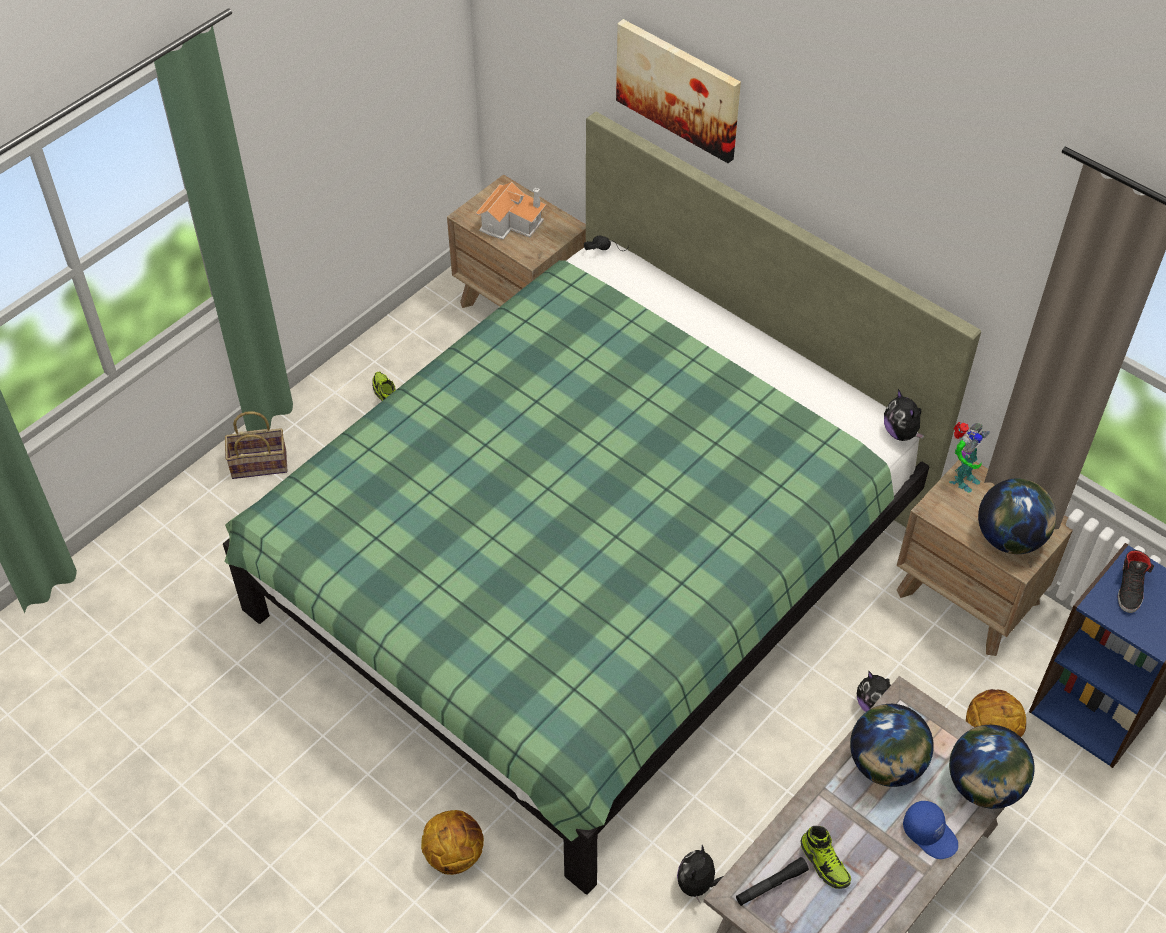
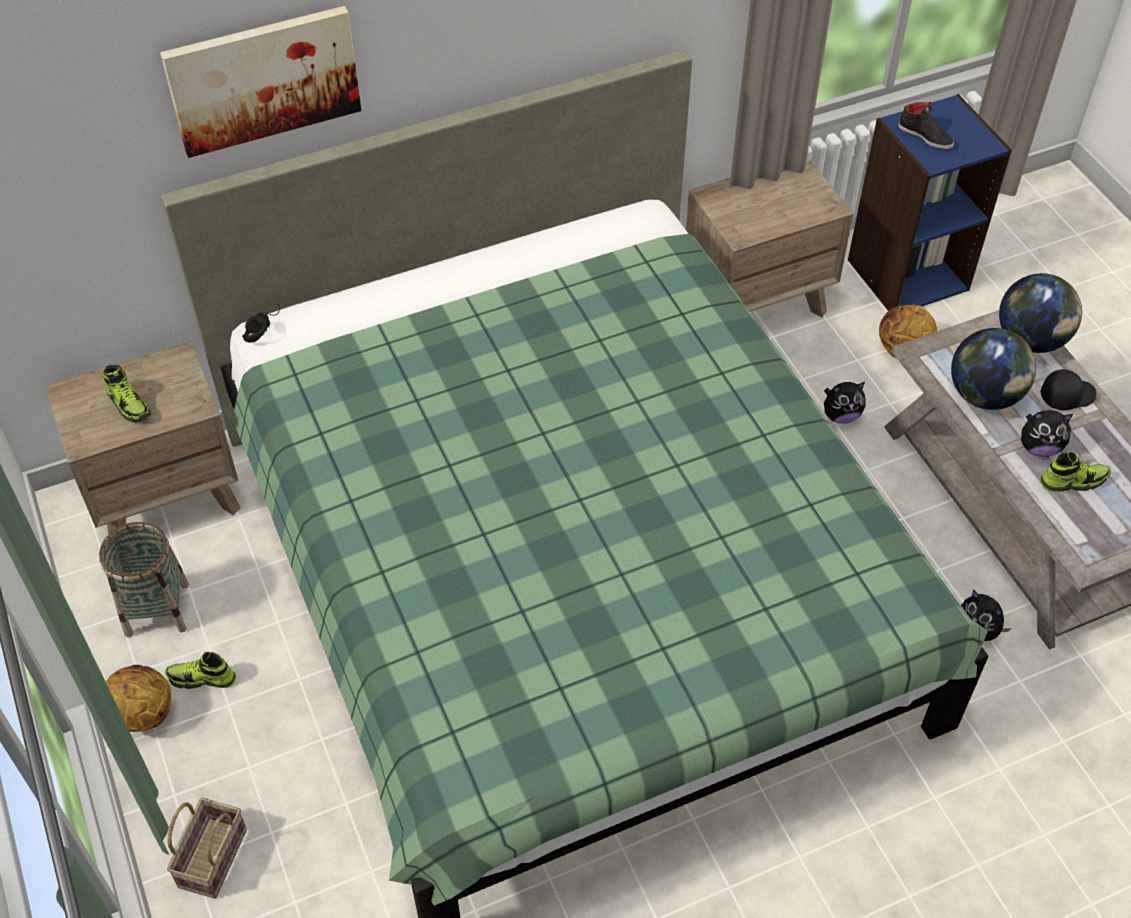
camera: 65 degrees left, 0 degrees up
(427, 347) = (157, 609): none -> basket
(454, 854) = (865, 834): basketball -> basketball (142, 714)
(512, 222) = (129, 404): toy house -> shoe
(771, 885) = (1083, 530): black flashlight -> none
(901, 432) = (660, 208): plush toy -> plush toy (1039, 447)
(930, 833) = (1066, 395): blue cap -> black cap
(961, 479) = (717, 203): toy robot -> none
(1010, 538) = (799, 201): globe -> none

